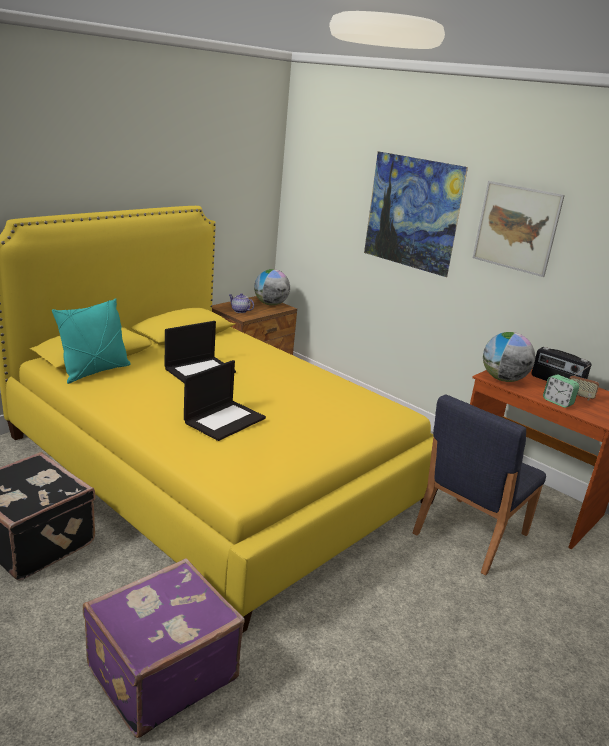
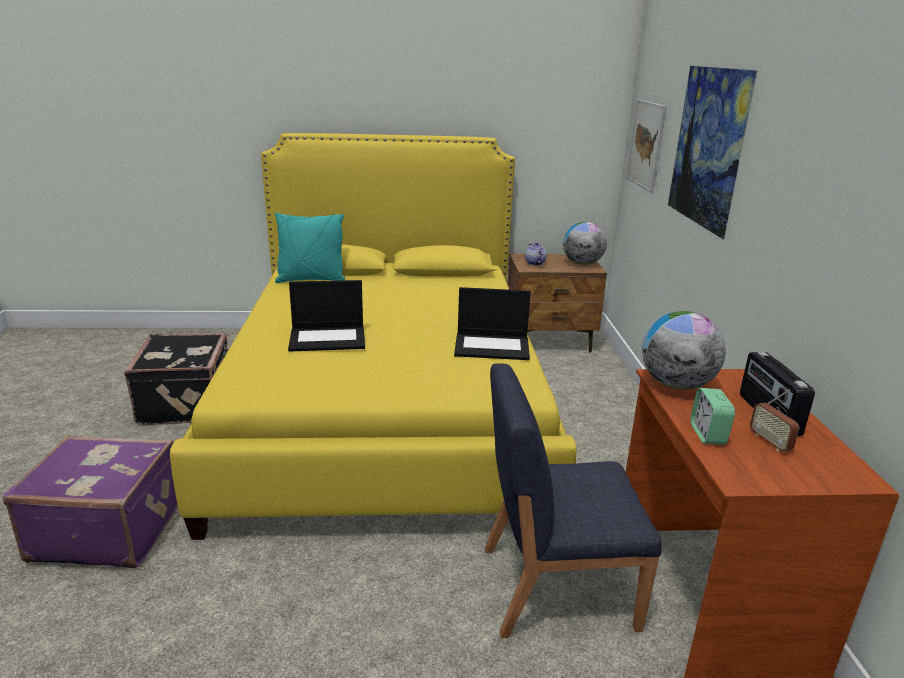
camera: 45 degrees right, 0 degrees up
(200, 370) = (394, 299): laptop -> laptop (492, 346)
(516, 228) = (792, 160): picture -> picture (646, 145)

